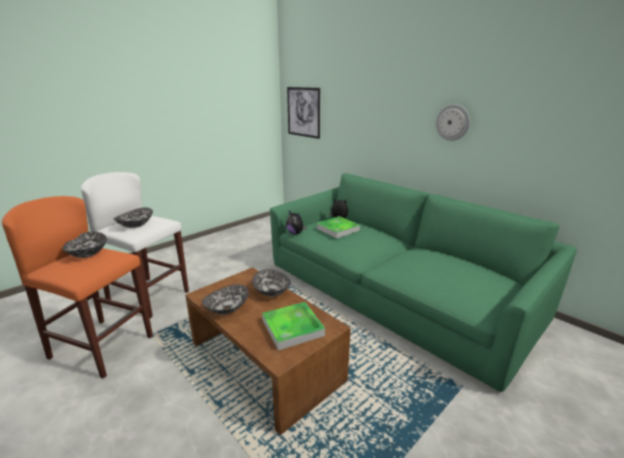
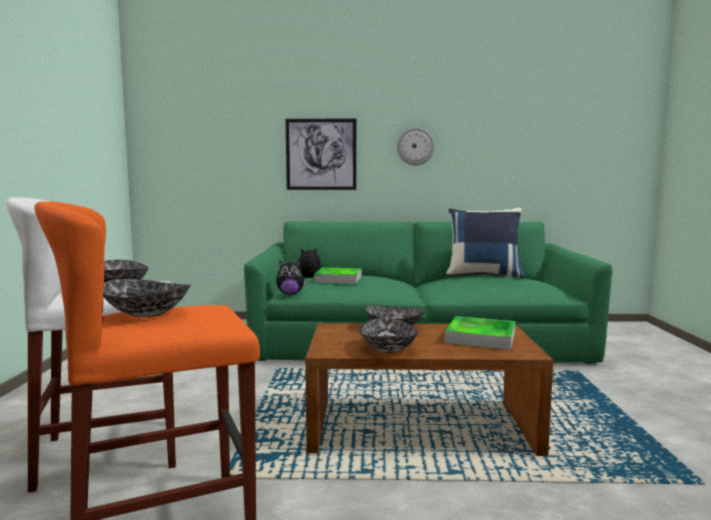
camera: 45 degrees left, 15 degrees down
(303, 112) = (181, 151): picture -> picture (321, 154)
(453, 261) = (484, 275): none -> blue pillow

